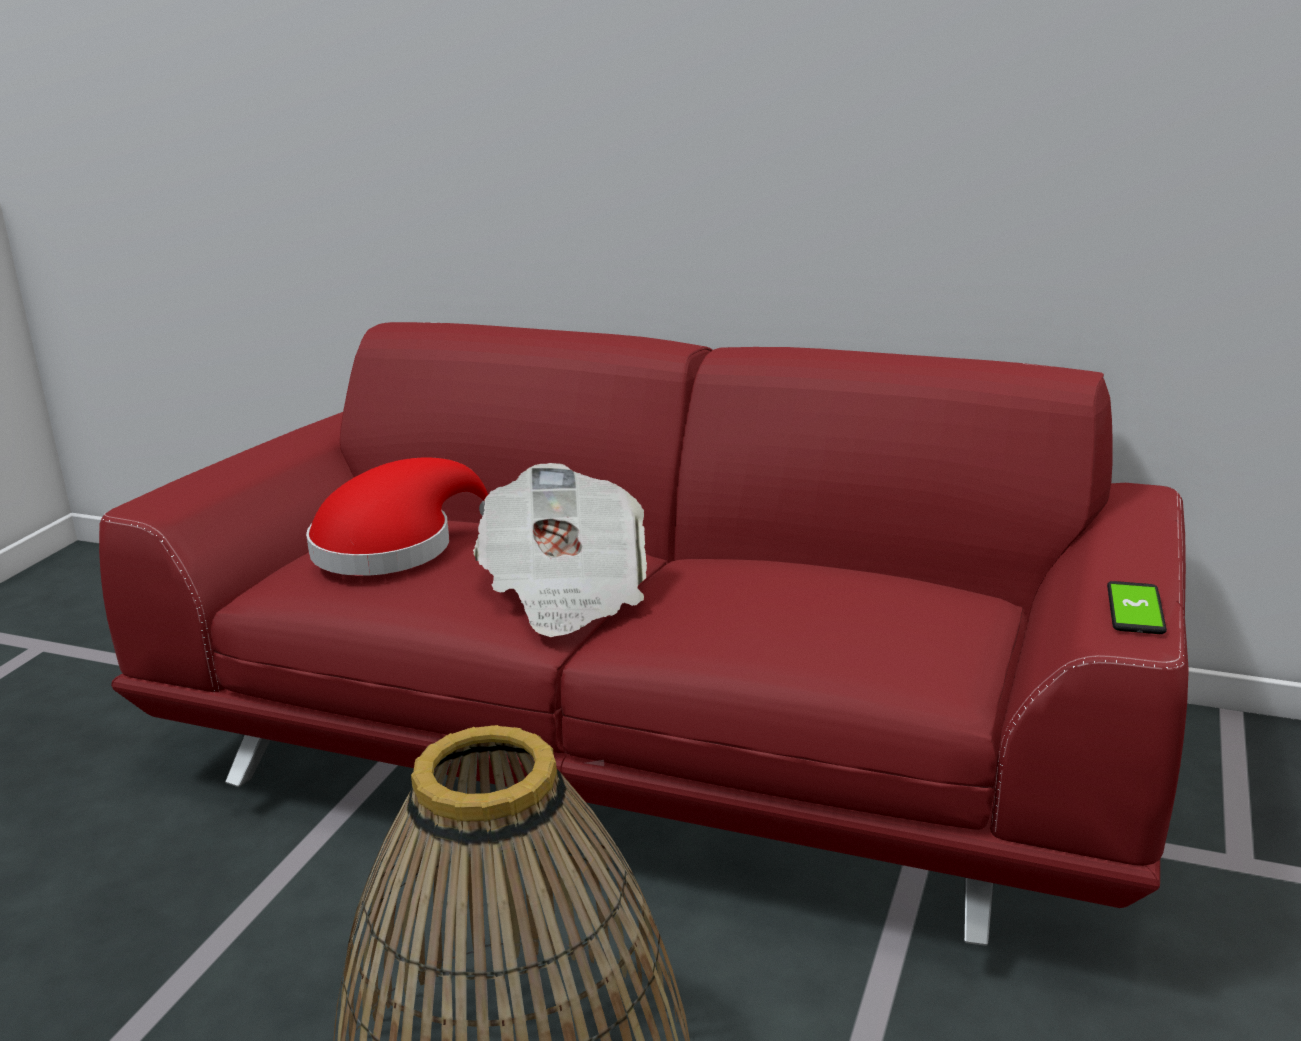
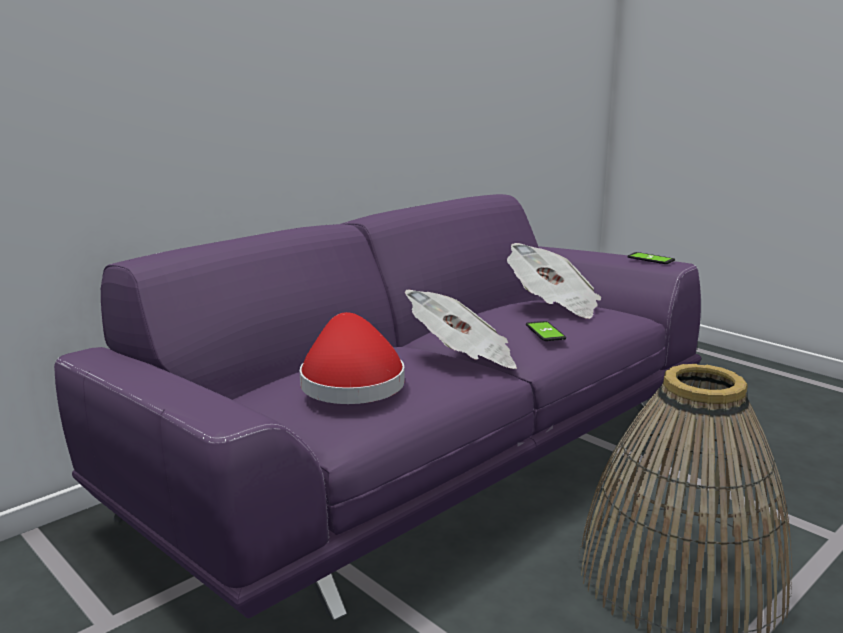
camera: 65 degrees left, 5 degrees down
(662, 750) = (422, 464): red sofa -> purple sofa
(704, 621) = (545, 332): none -> phone
(856, 601) = (553, 305): none -> newspaper

